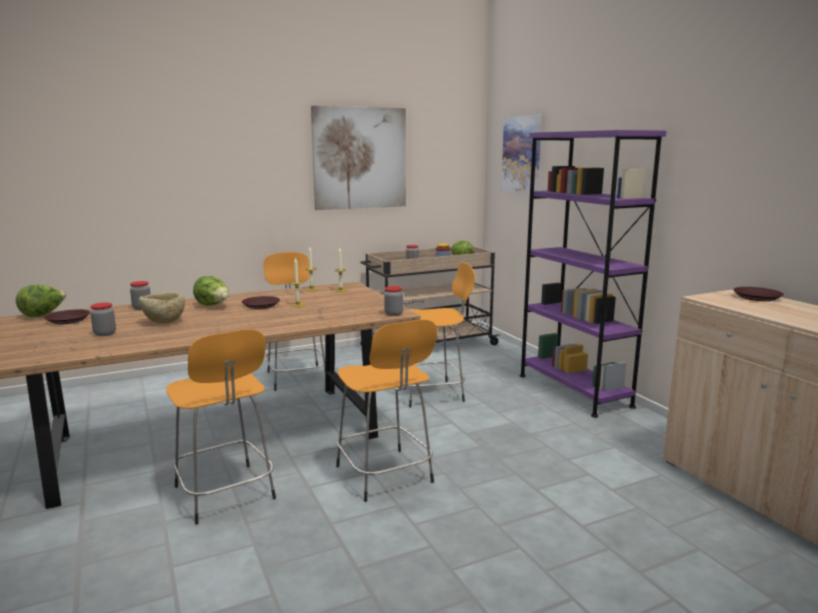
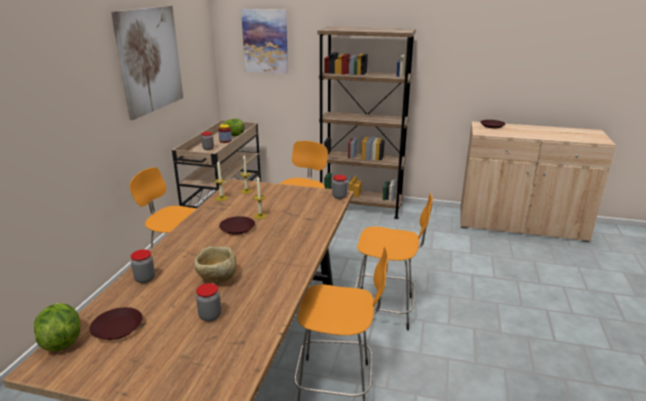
camera: 50 degrees left, 10 degrees up
(213, 306) = (202, 246): lettuce -> none
(573, 390) = (361, 207): purple bookcase -> brown bookcase

